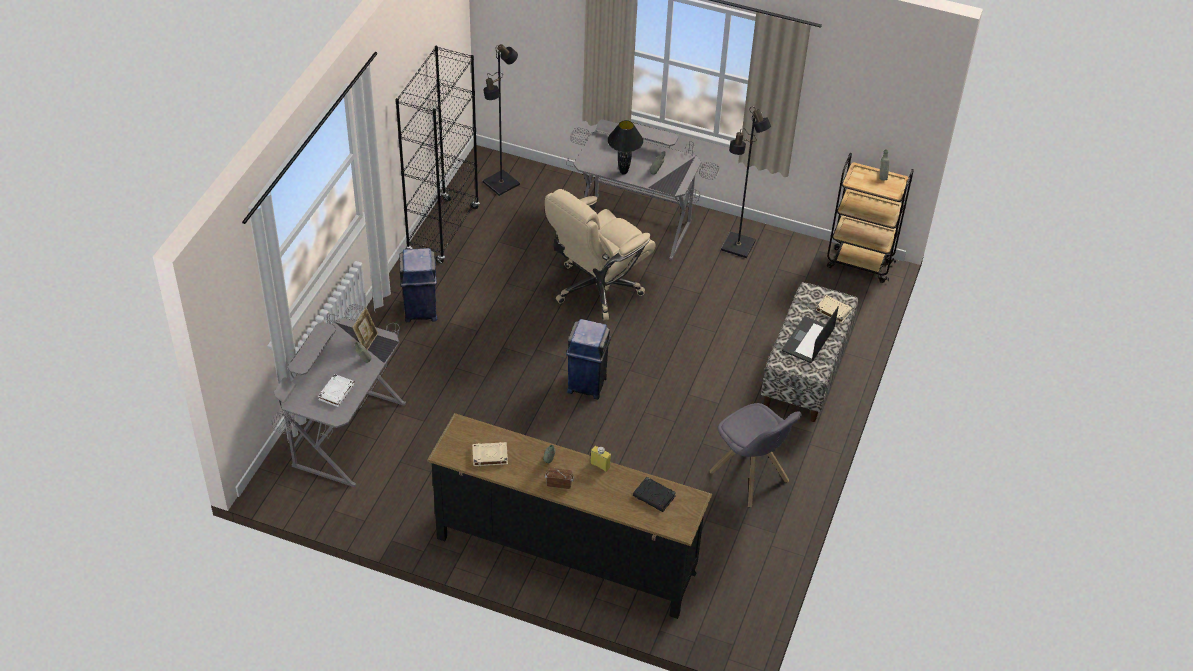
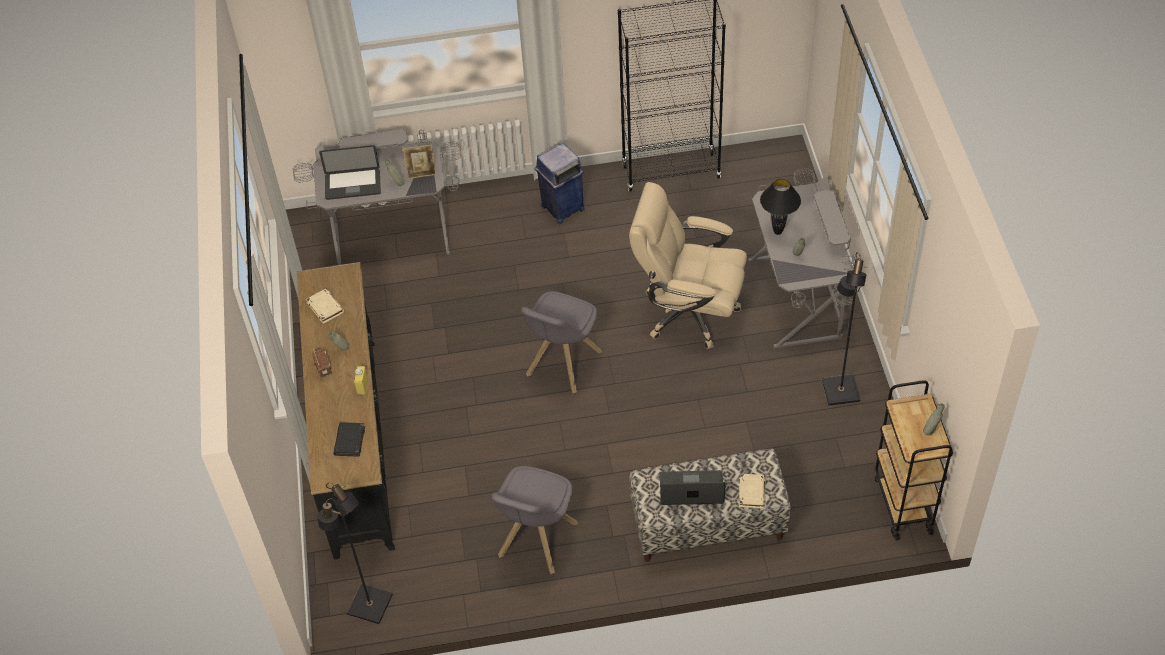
camera: 65 degrees right, 5 degrees up
(336, 392) = (353, 185): white book -> laptop
(501, 183) = (766, 177): black floor lamp -> black floor lamp (370, 604)
(587, 384) = (563, 363): blue trash can -> grey chair

